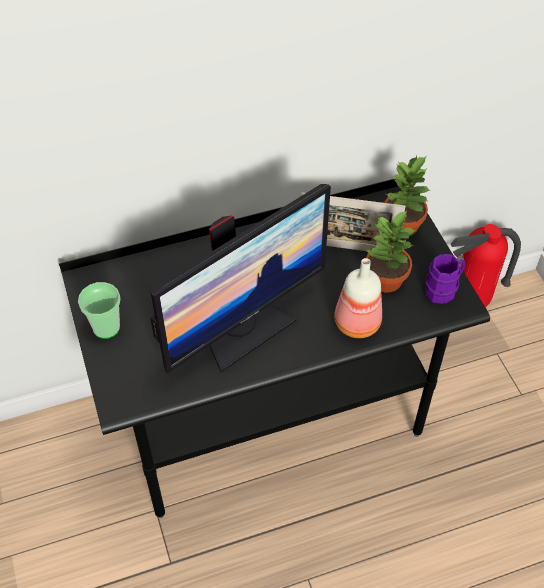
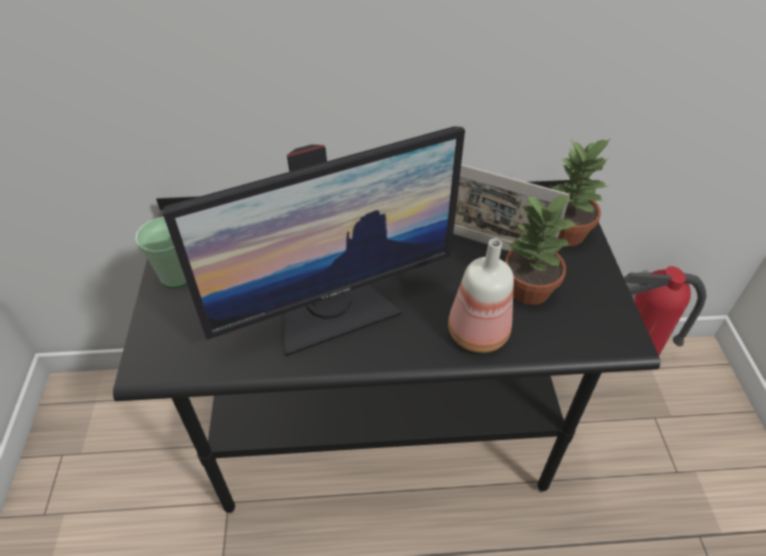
camera: 15 degrees right, 5 degrees down
(443, 289) = (602, 315): purple mug -> none

